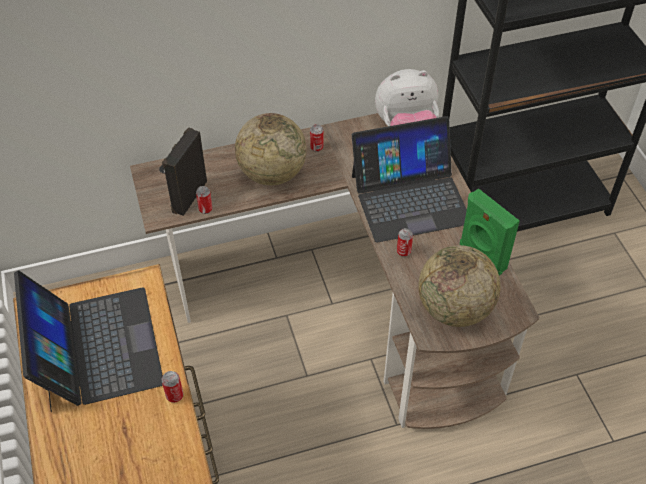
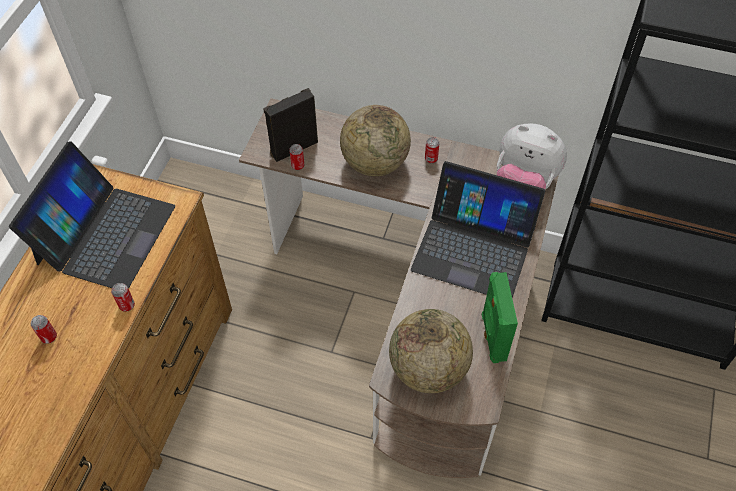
camera: 35 degrees right, 5 degrees up
(403, 251) = (428, 292): can -> can (49, 337)

